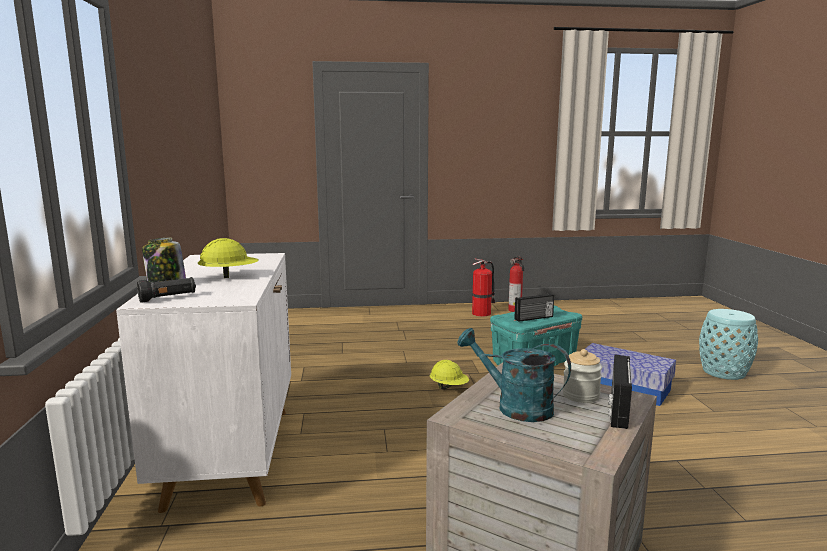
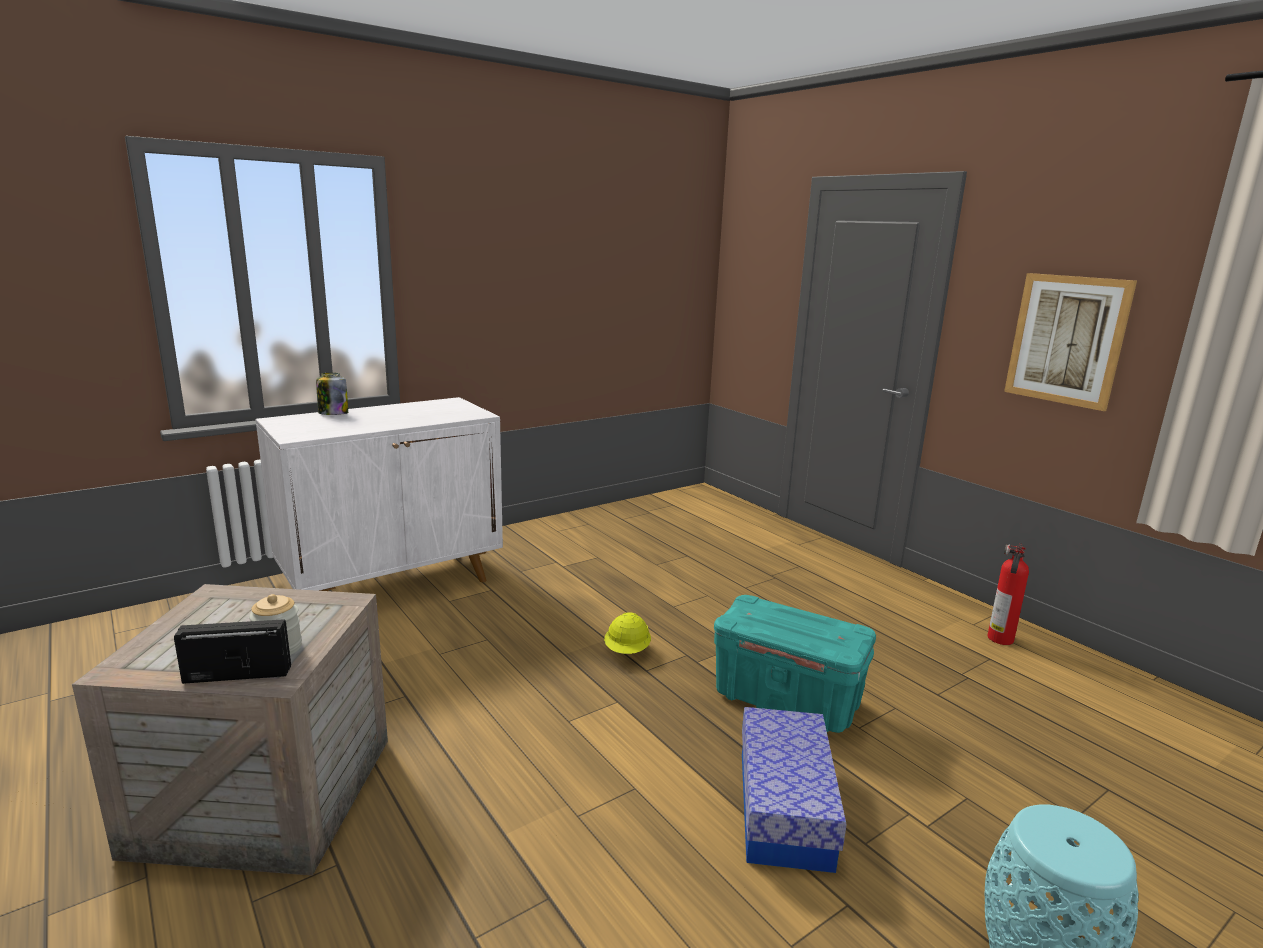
camera: 60 degrees right, 5 degrees up
(168, 298) = (290, 422): black flashlight -> none
(229, 276) = (377, 420): yellow hard hat -> none
(482, 313) = (935, 615): fire extinguisher -> none
(499, 151) = (1066, 340): none -> picture
(514, 407) = (239, 617): turquoise watering can -> none
(534, 318) = (771, 625): radio -> none

